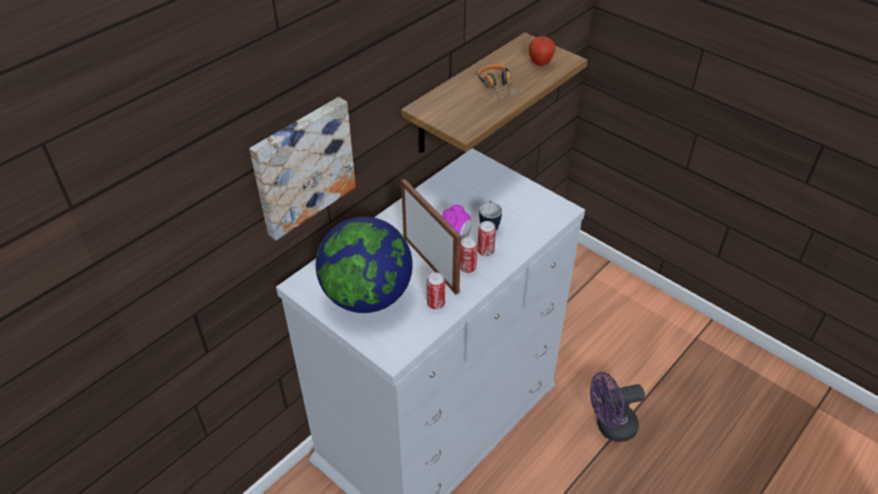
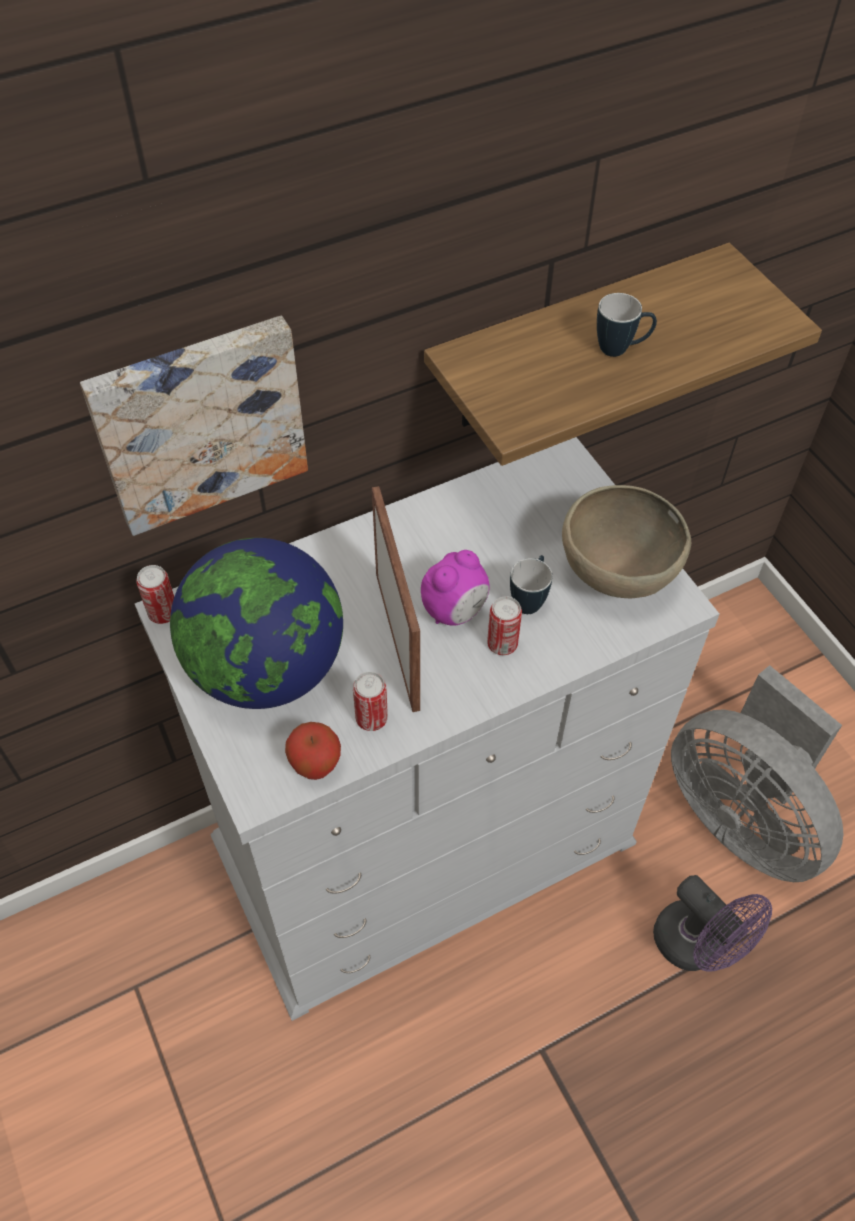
camera: 20 degrees right, 10 degrees up
(467, 267) = (456, 666): can -> can (163, 613)
(498, 87) = (621, 349): headphones -> mug
(527, 206) = (616, 577): none -> brown bowl
(540, 64) = (724, 318): apple -> apple (316, 766)
(604, 353) = (741, 816): none -> grey fan
(610, 426) = (697, 946): purple fan -> purple fan turned 135 degrees counterclockwise

